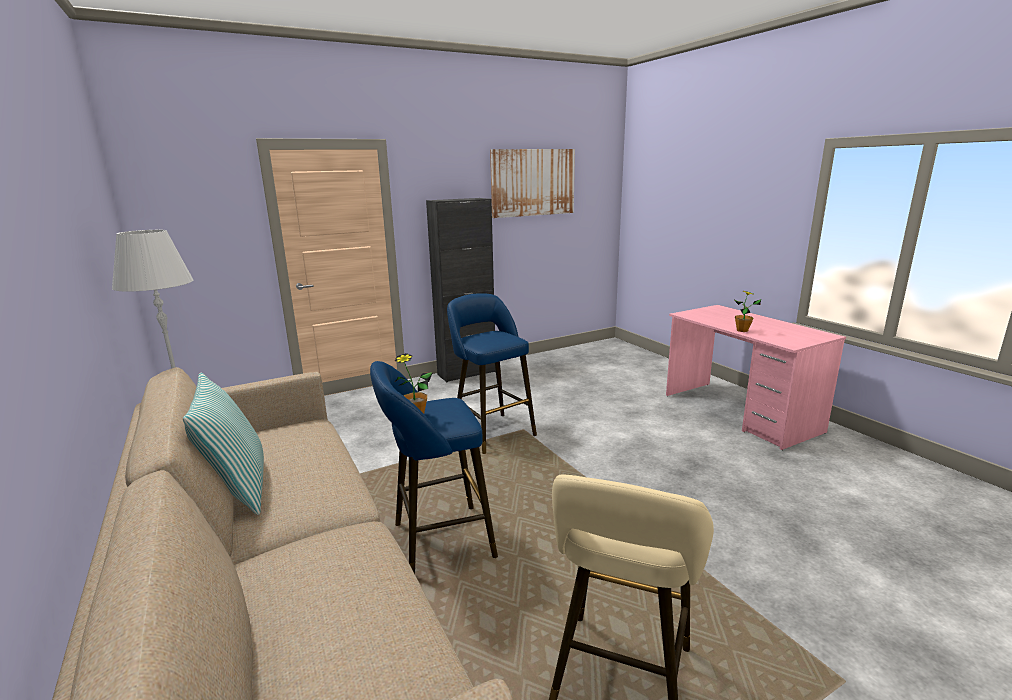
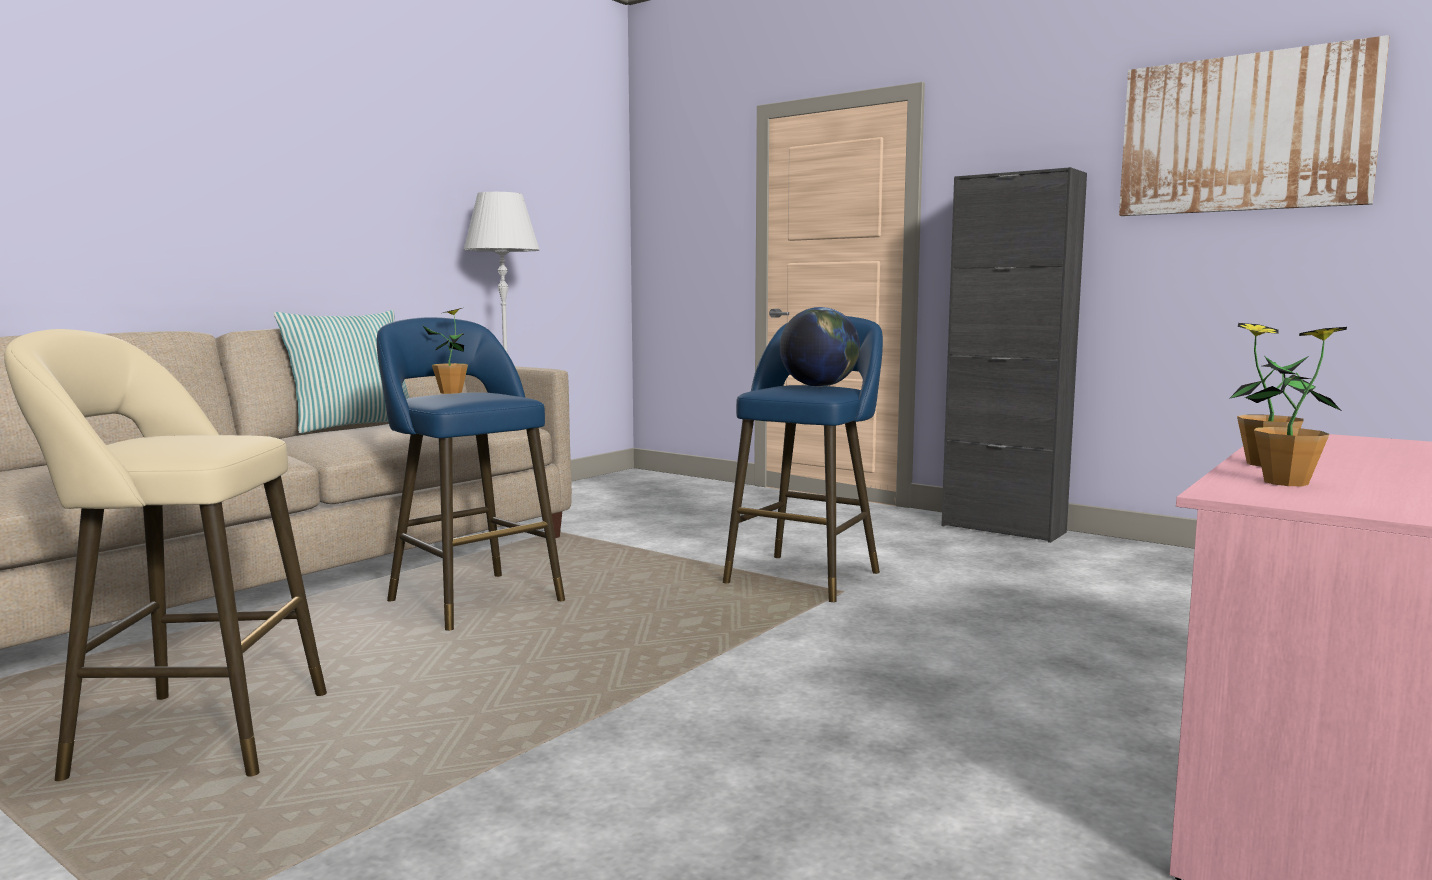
camera: 65 degrees right, 10 degrees down
(494, 335) = (819, 386): none -> globe
(773, 336) = (1286, 482): none -> potted plant

